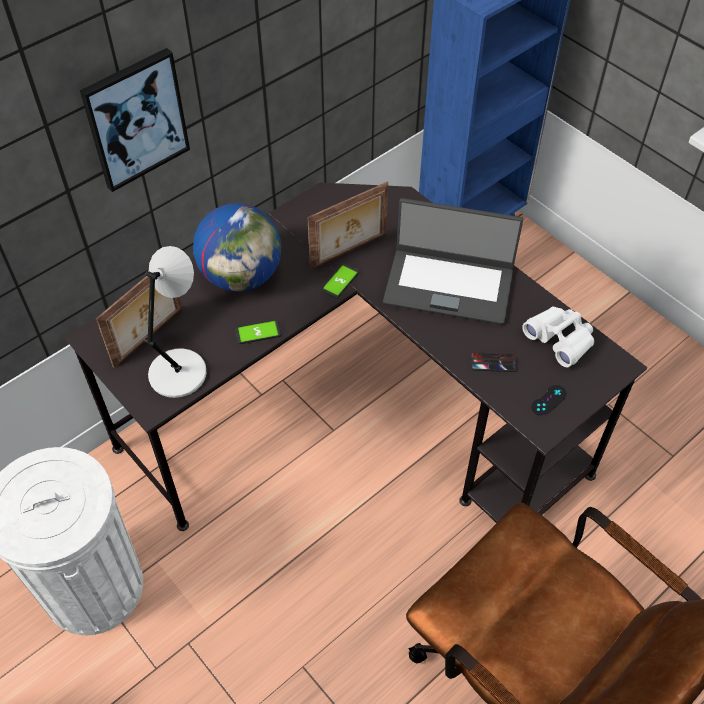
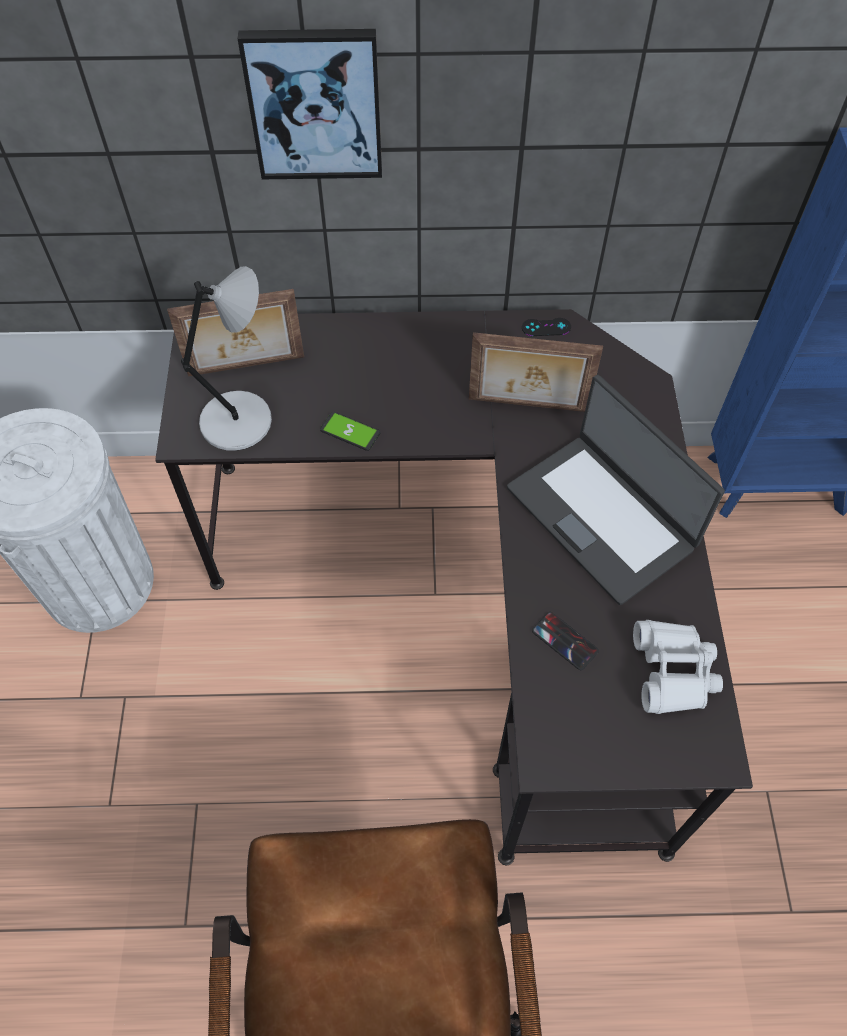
camera: 40 degrees right, 5 degrees up
(242, 276) = (392, 361): globe -> none
(340, 281) = (486, 432): phone -> none
(549, 400) = (586, 733): black game controller -> black game controller (546, 327)

